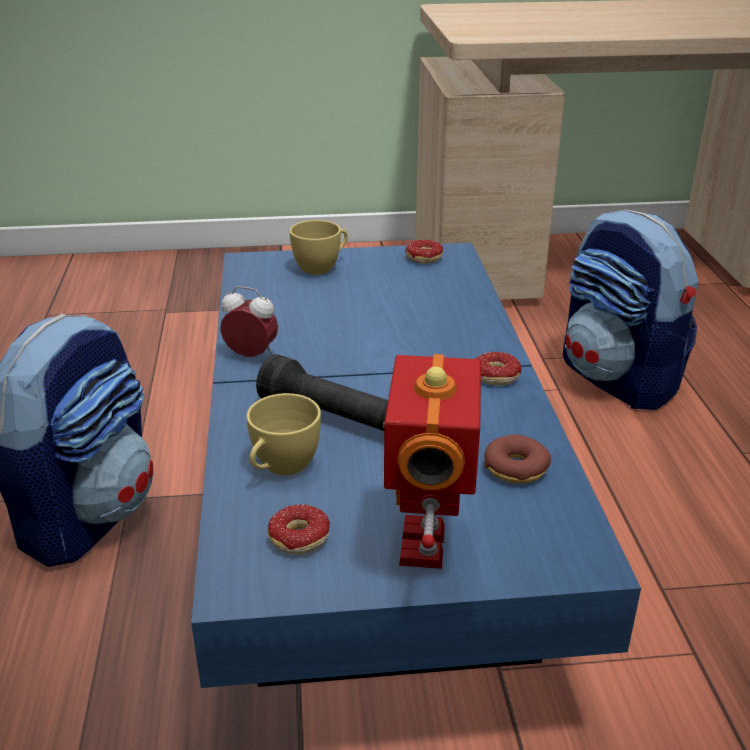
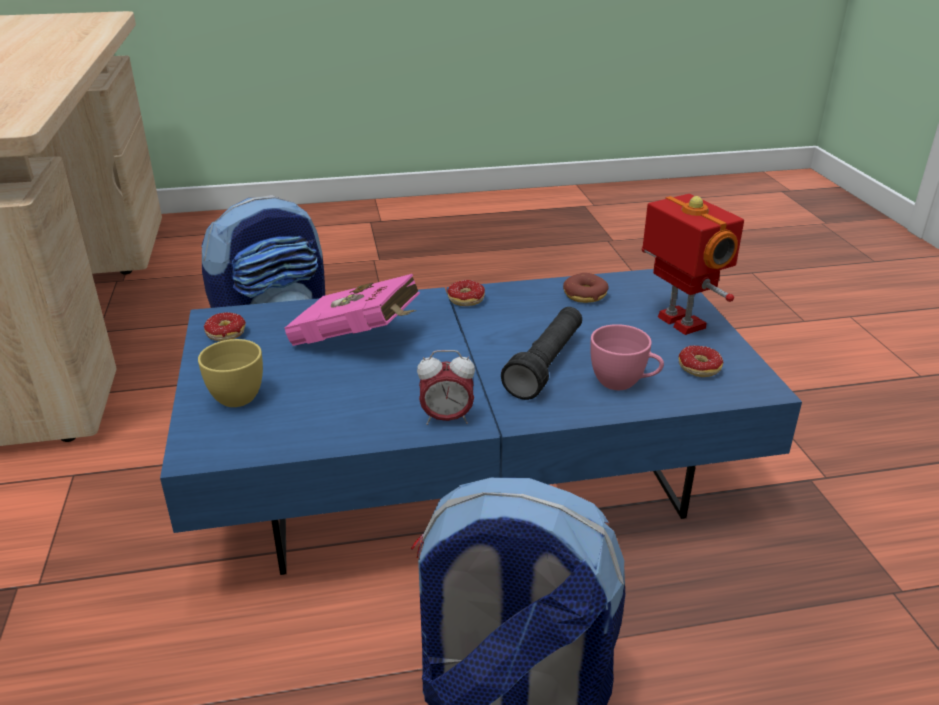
camera: 95 degrees left, 0 degrees up
(252, 356) = (446, 419): alarm clock -> alarm clock turned 105 degrees counterclockwise
(281, 468) = (623, 383): yellow cup -> pink cup
(403, 315) = (359, 341): none -> pink book
(427, 545) = (678, 323): toy robot -> toy robot turned 120 degrees counterclockwise

